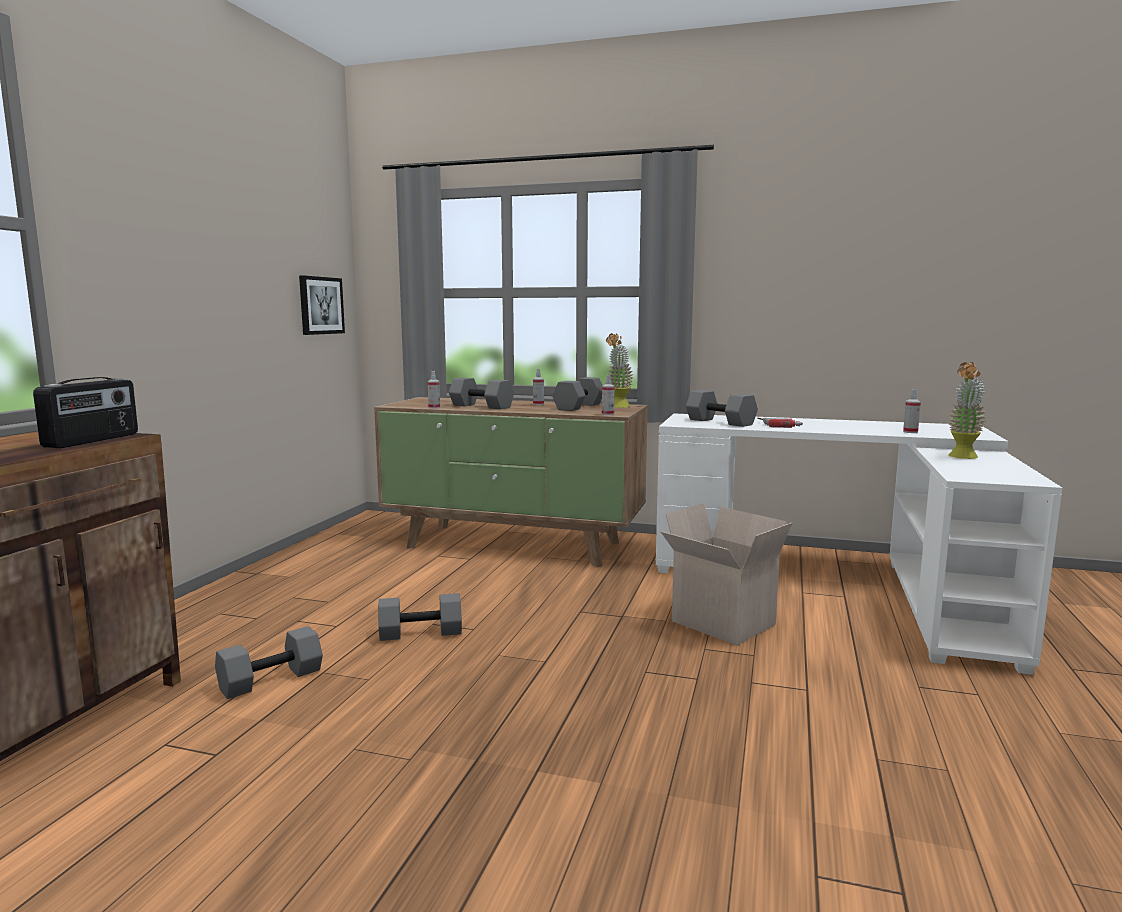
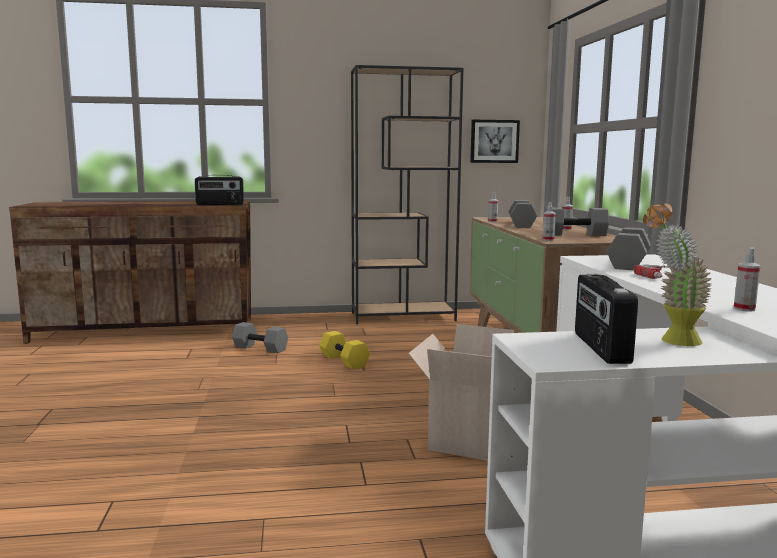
camera: 65 degrees right, 0 degrees up
(287, 567) = (403, 317): none -> bookcase
(420, 634) = (343, 361): grey dumbbell -> yellow dumbbell
(618, 407) = (601, 239): potted plant -> none
(988, 469) = (600, 348): none -> radio

